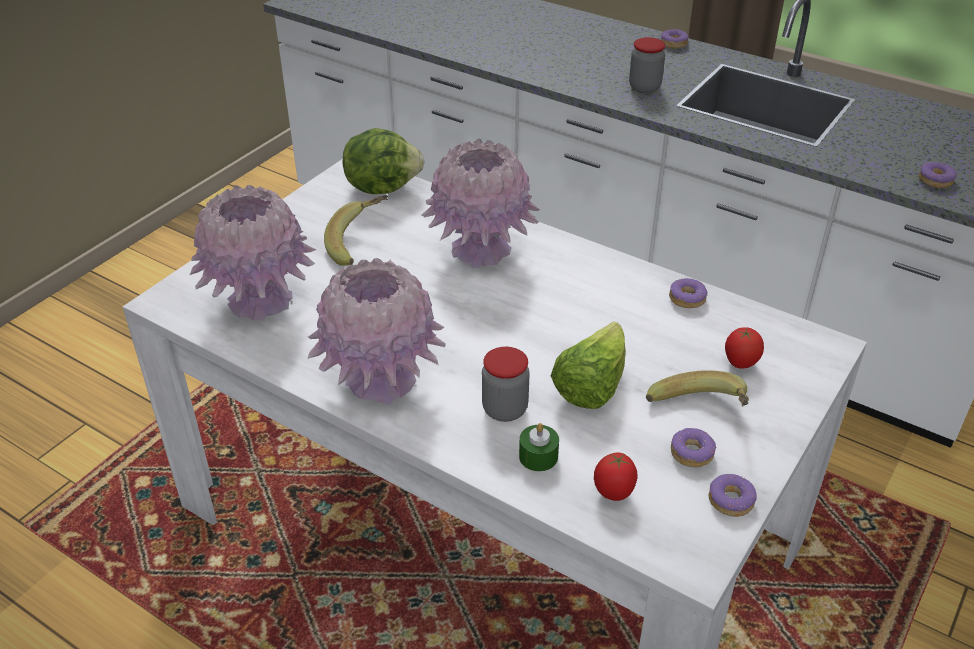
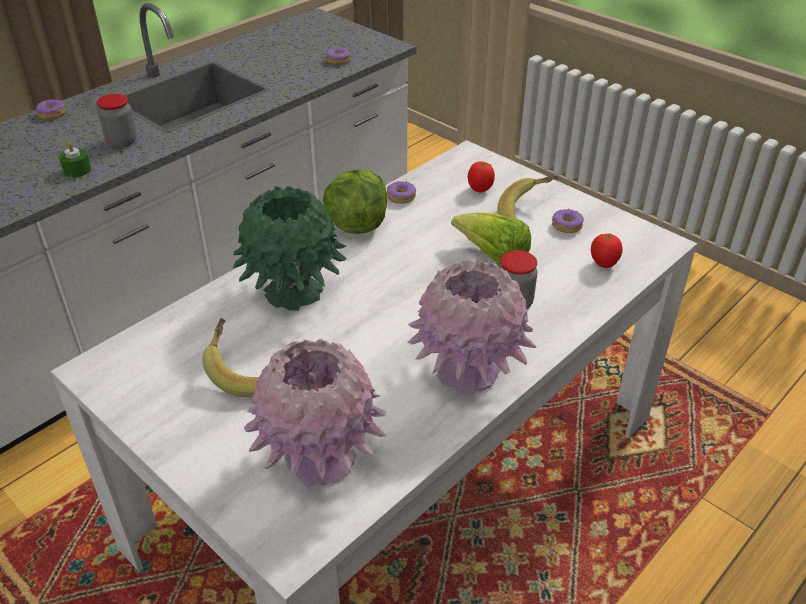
camera: 80 degrees left, 0 degrees up
(382, 187) = (143, 349): lettuce -> lettuce (357, 224)
(480, 250) = (293, 292): pink vase -> green vase
(538, 456) = (567, 293): green candle -> green candle (77, 170)
(731, 501) = (610, 219): donut -> none

